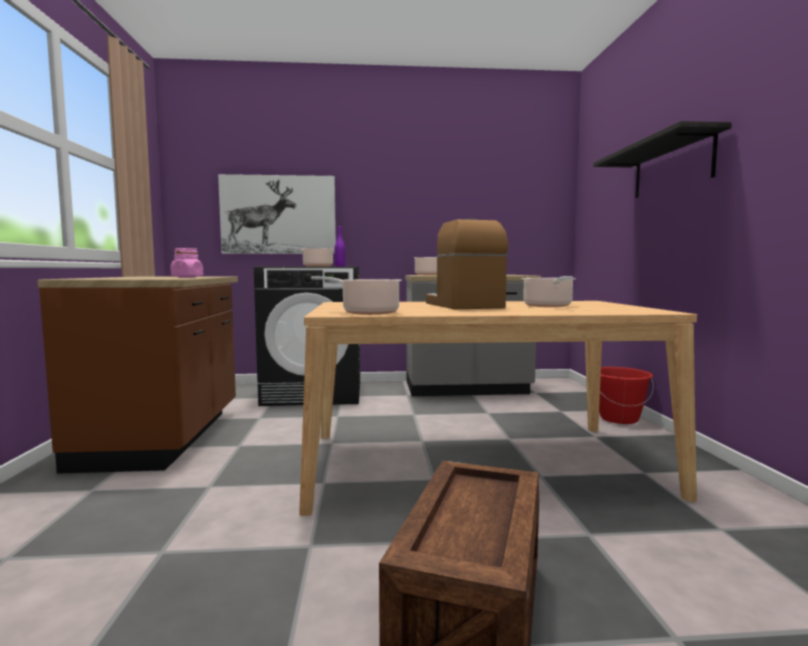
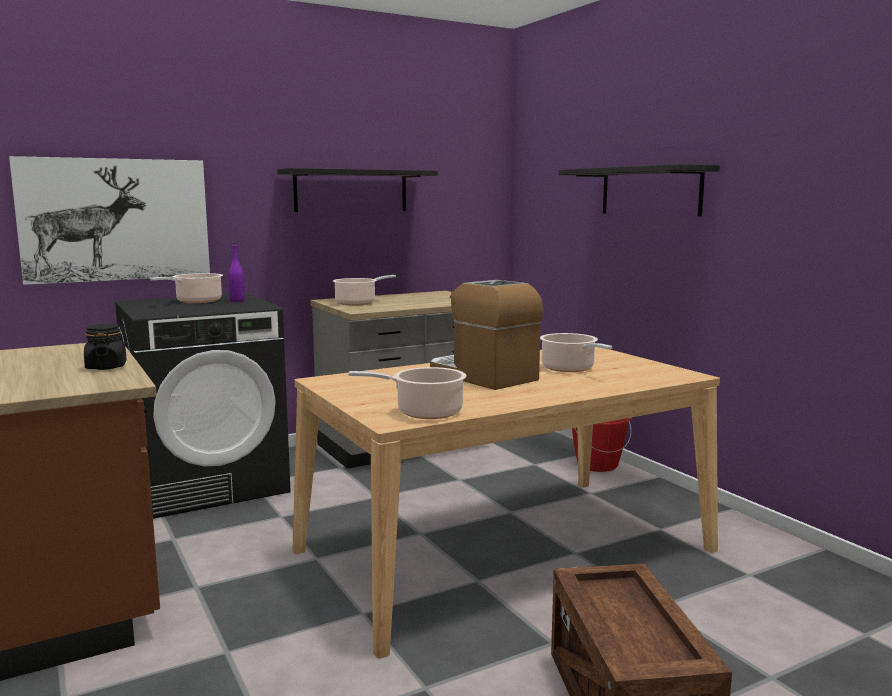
camera: 25 degrees left, 5 degrees up
(187, 277) = (106, 367): pink jar -> black jar
(440, 197) = (351, 191): none -> black shelf

